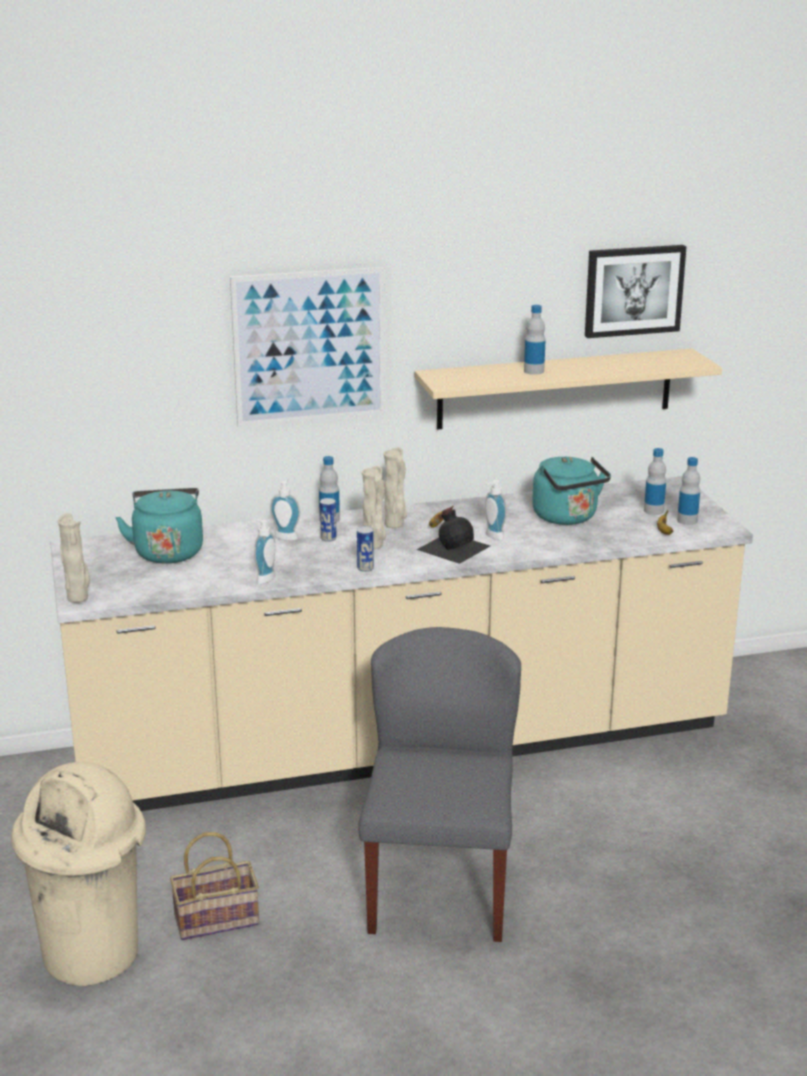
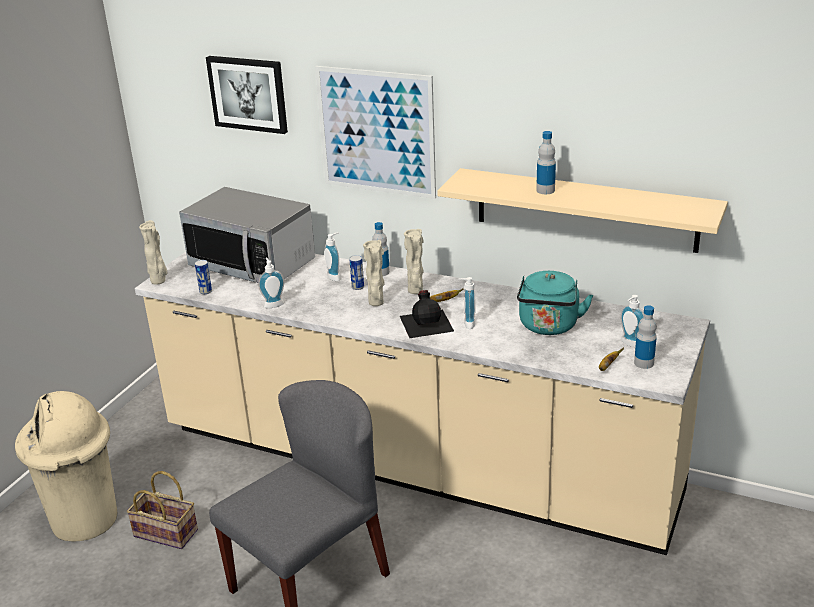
camera: 40 degrees right, 5 degrees up
(168, 551) = (253, 264): turquoise kettle -> microwave
(365, 568) = (343, 319): can -> can (205, 291)
(633, 290) = (665, 134): picture -> picture (248, 93)
(653, 511) = (629, 344): bottle -> soap dispenser

